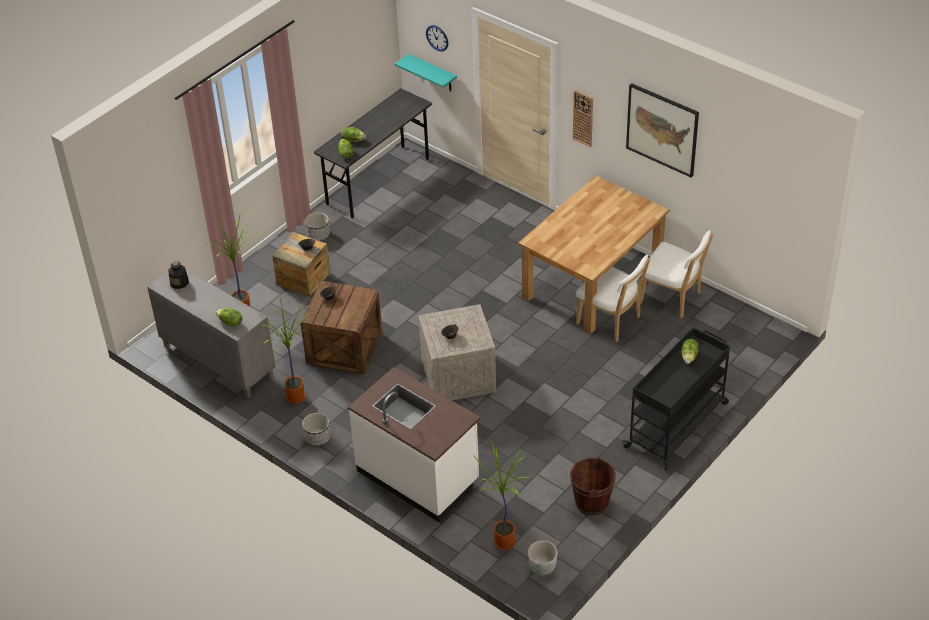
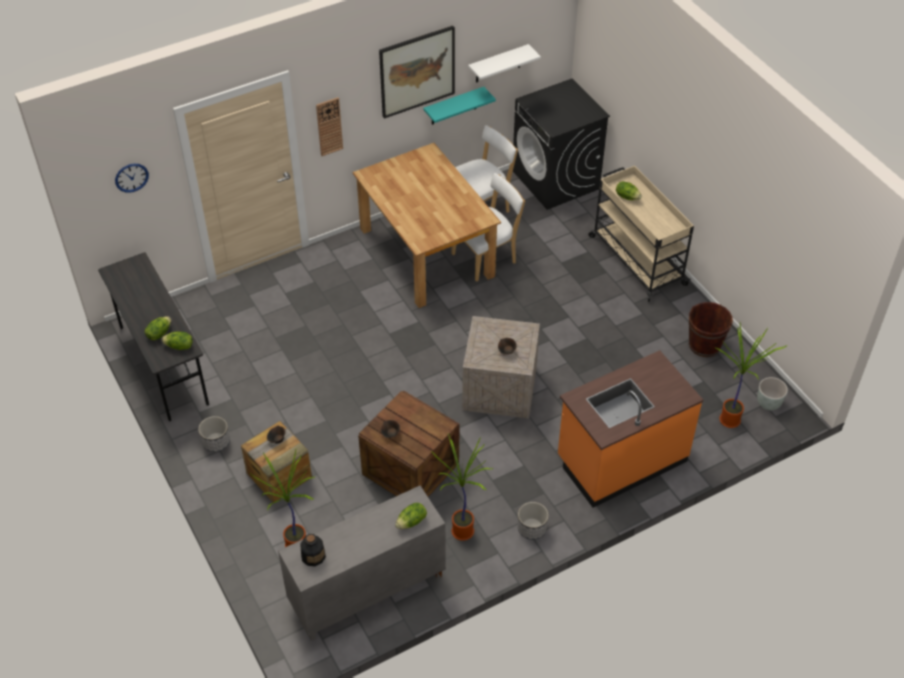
camera: 70 degrees left, 5 degrees up
(418, 476) = (621, 459): white counter -> orange counter
(433, 73) = (132, 222): turquoise shelf -> turquoise shelf (453, 106)
(677, 424) = (636, 259): black cart -> beige cart
(739, 184) = (498, 64): none -> white shelf
(750, 338) = (556, 180): none -> black washing machine

